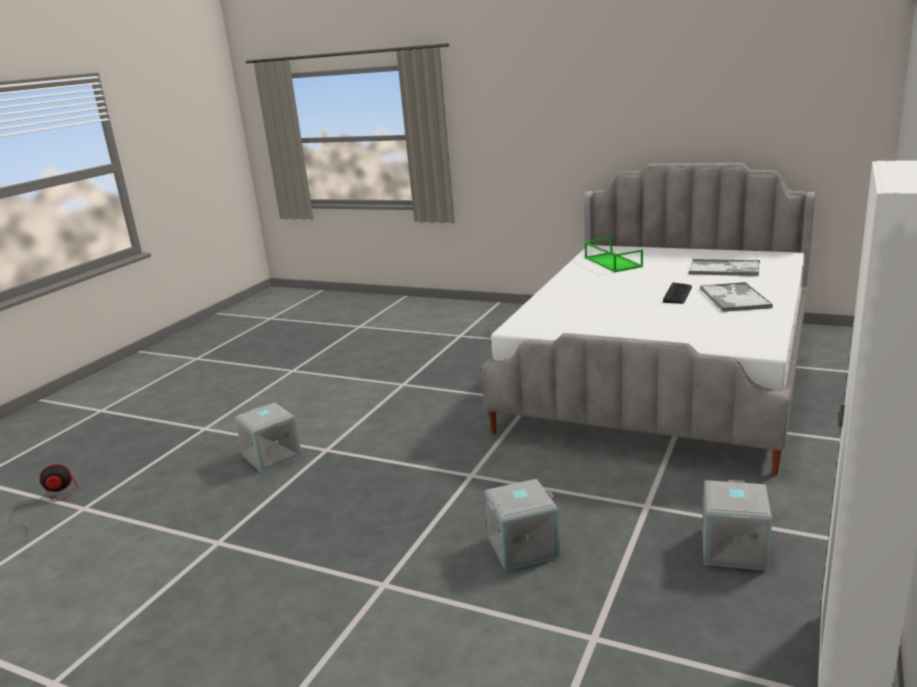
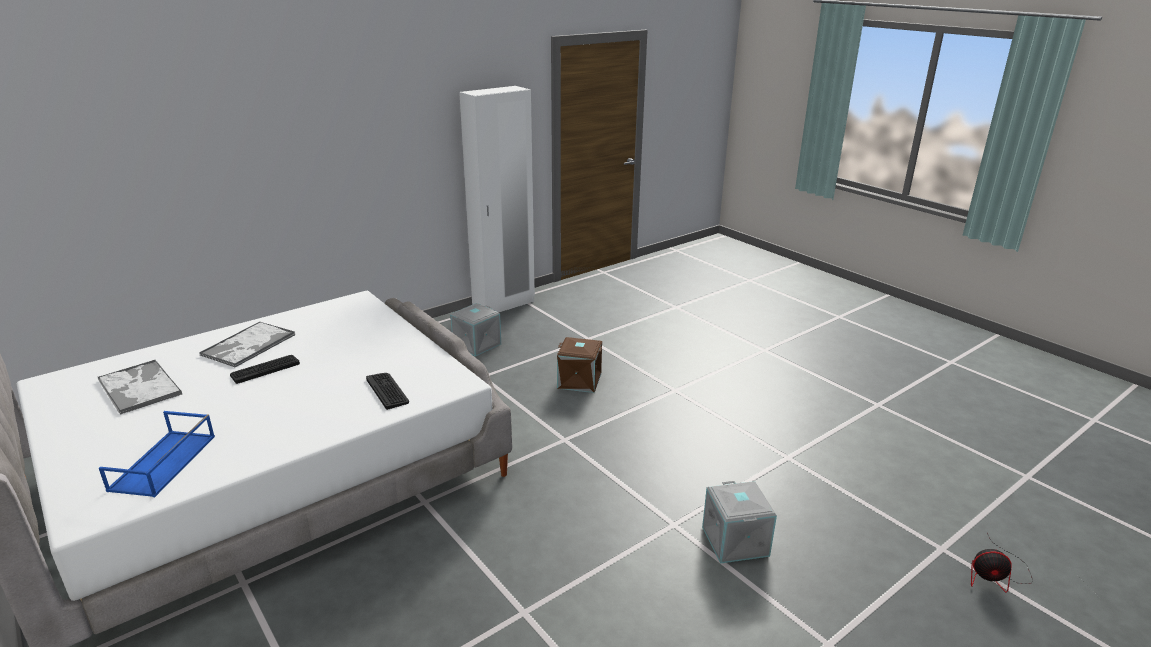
camera: 155 degrees left, 5 degrees up
(523, 546) = (579, 381): grey storage box -> brown storage box
(562, 310) = (387, 391): none -> keyboard
(612, 262) = (164, 463): green tray -> blue tray

